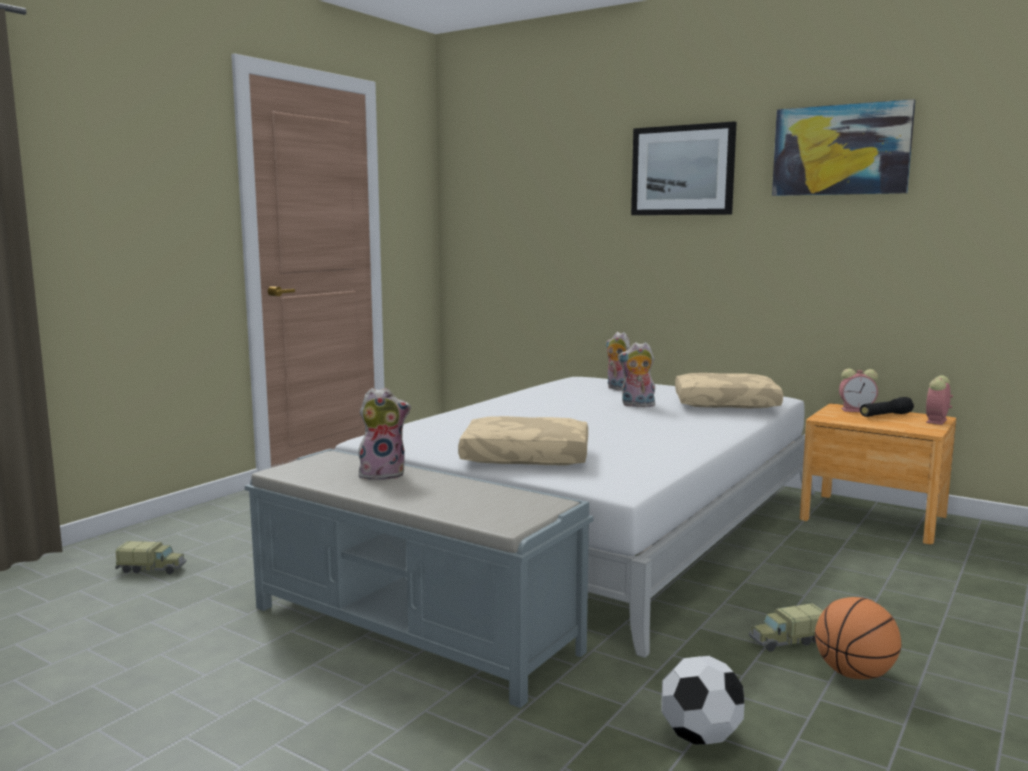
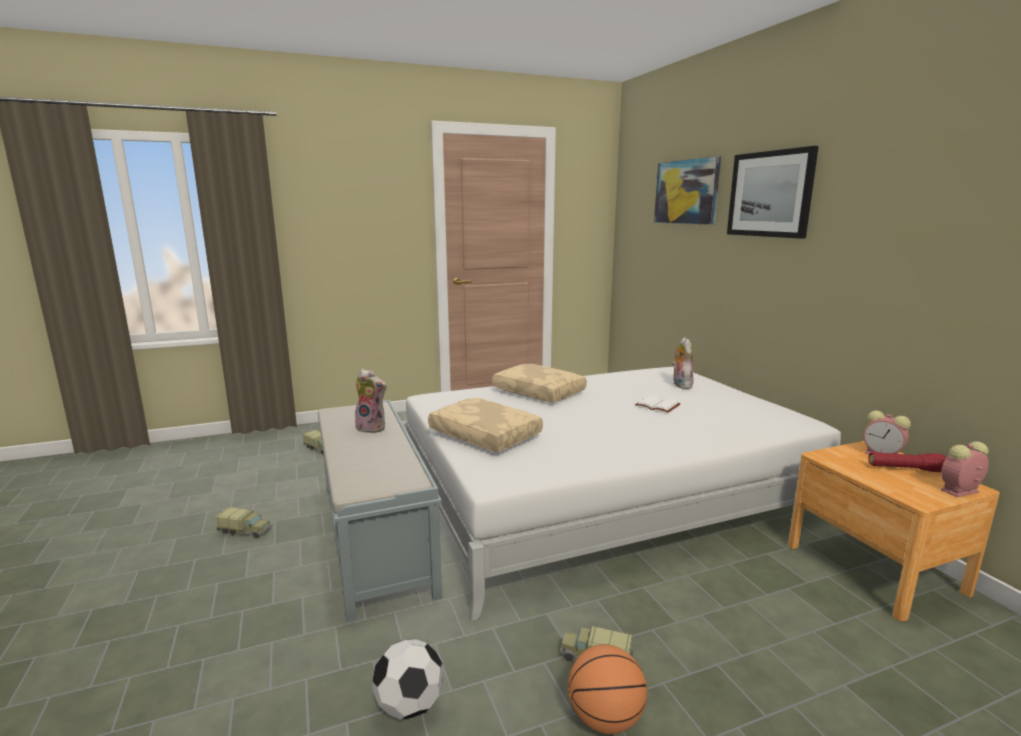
camera: 35 degrees right, 5 degrees up
(209, 683) = (245, 531): none -> toy truck
(637, 405) = (658, 405): plush toy -> white book
(726, 403) = (739, 419): beige pillow -> beige pillow (540, 392)
(841, 150) = (914, 174): picture -> picture (686, 192)
(885, 415) = (905, 469): black flashlight -> red flashlight

